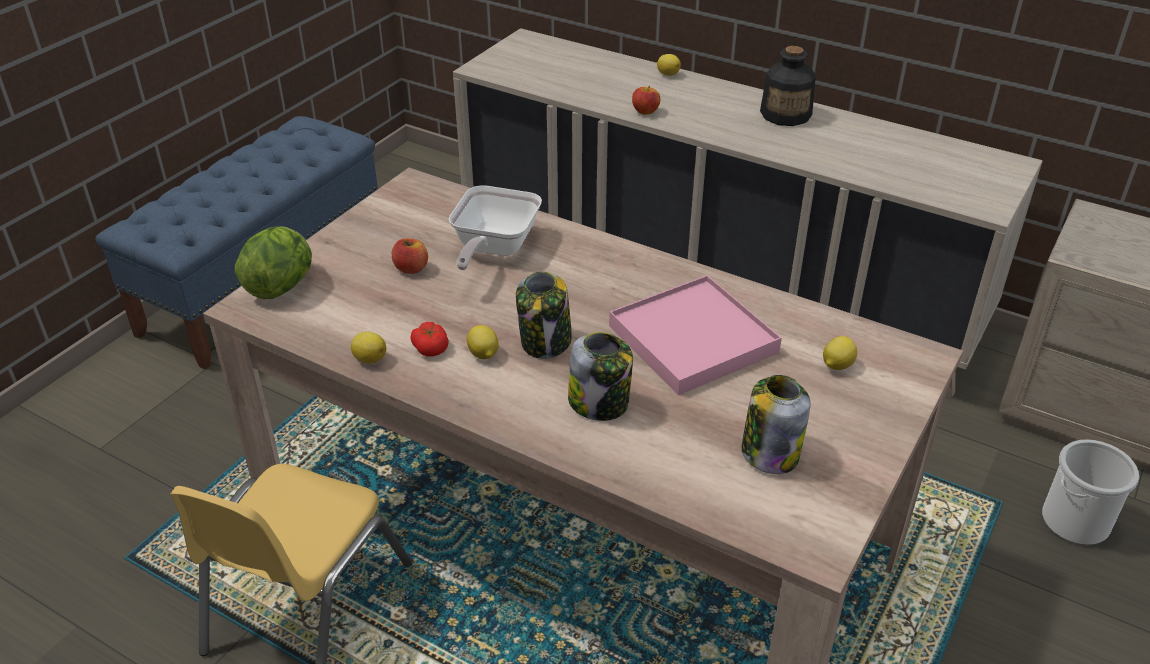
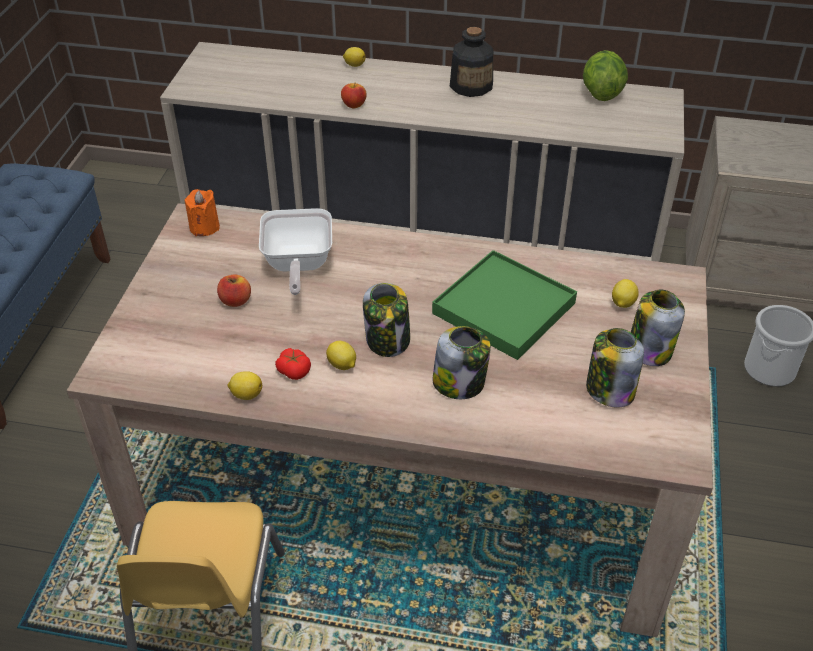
camera: 20 degrees left, 5 degrees up
(281, 285) = (126, 345): lettuce -> lettuce (601, 93)
(421, 194) = (204, 227): none -> orange candle
(693, 339) = (504, 308): pink tray -> green tray
(843, 422) = (649, 349): none -> jar

